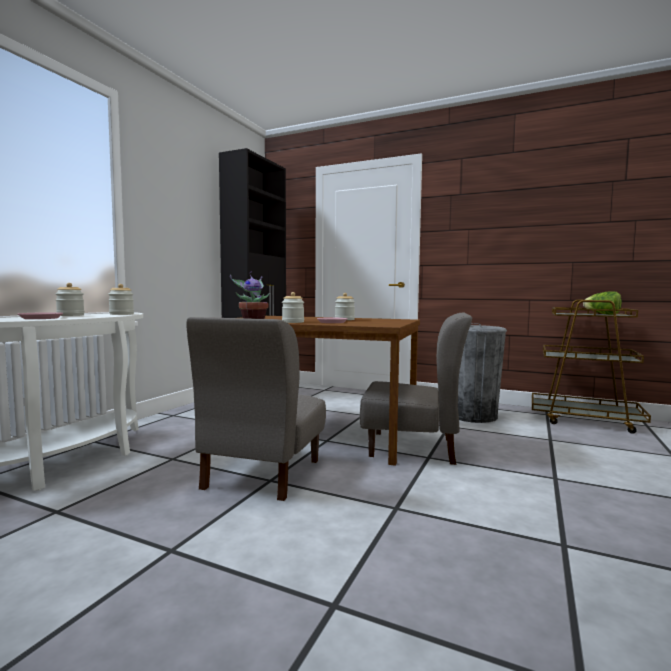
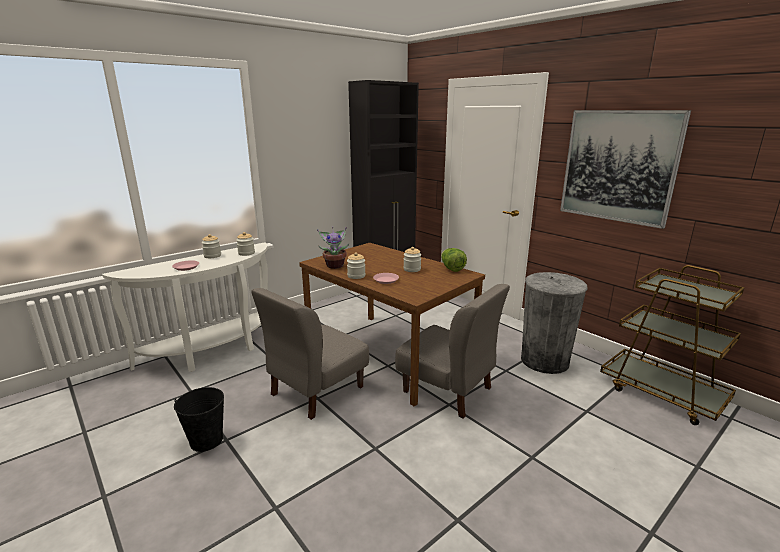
camera: 25 degrees right, 15 degrees up
(135, 559) = (206, 440): none -> black bucket
(499, 226) = (618, 166): none -> picture
(602, 314) = (701, 293): lettuce -> lettuce (451, 268)

